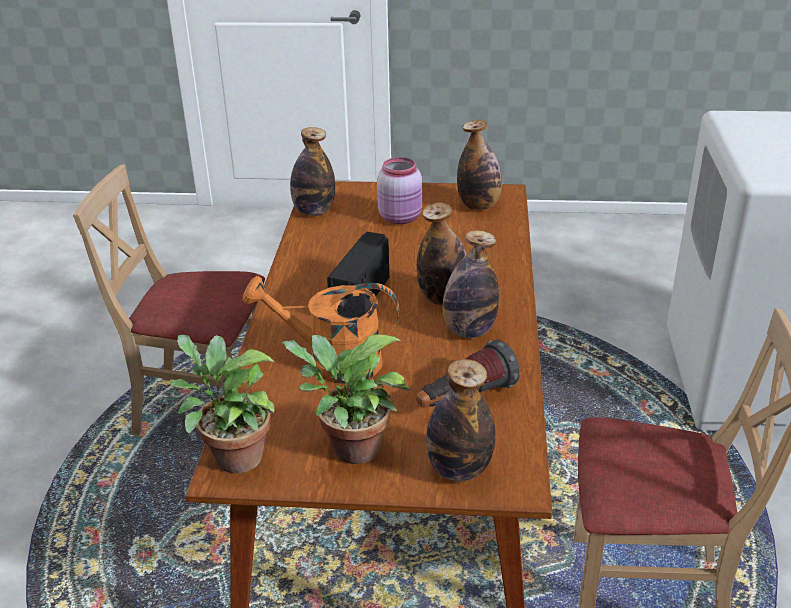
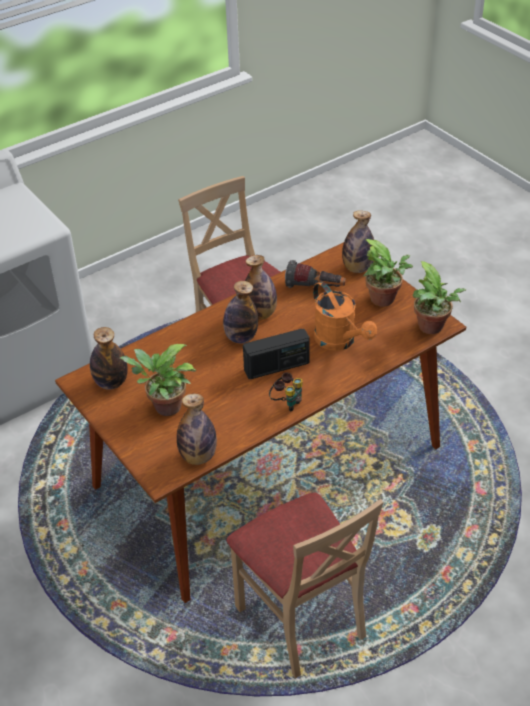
camera: 130 degrees left, 10 degrees up
(299, 280) = (287, 402): none -> binoculars
(401, 218) = (164, 408): pink jar -> potted plant

